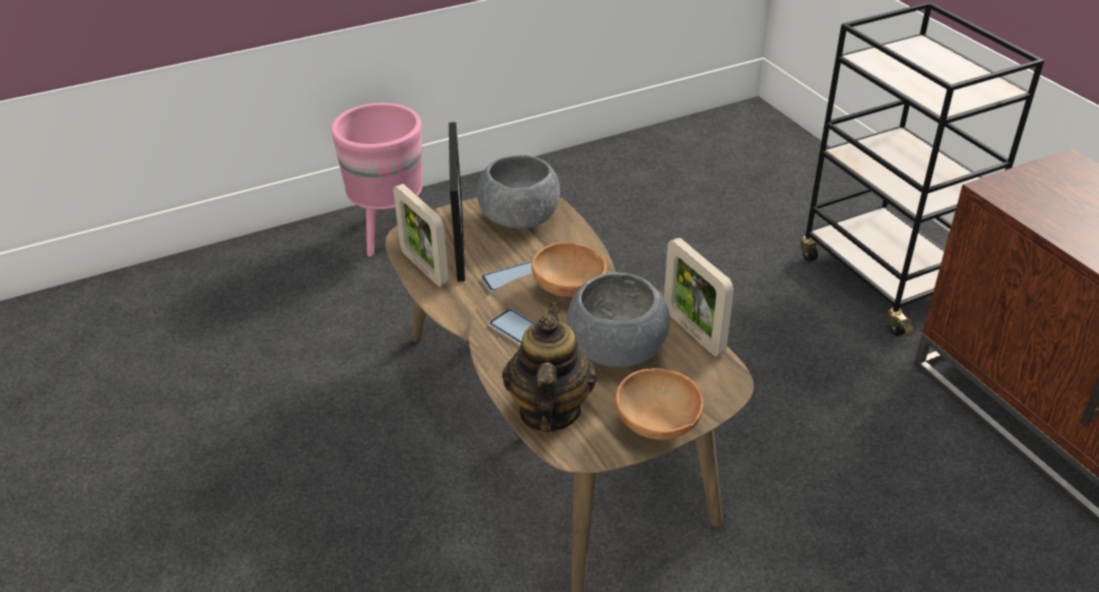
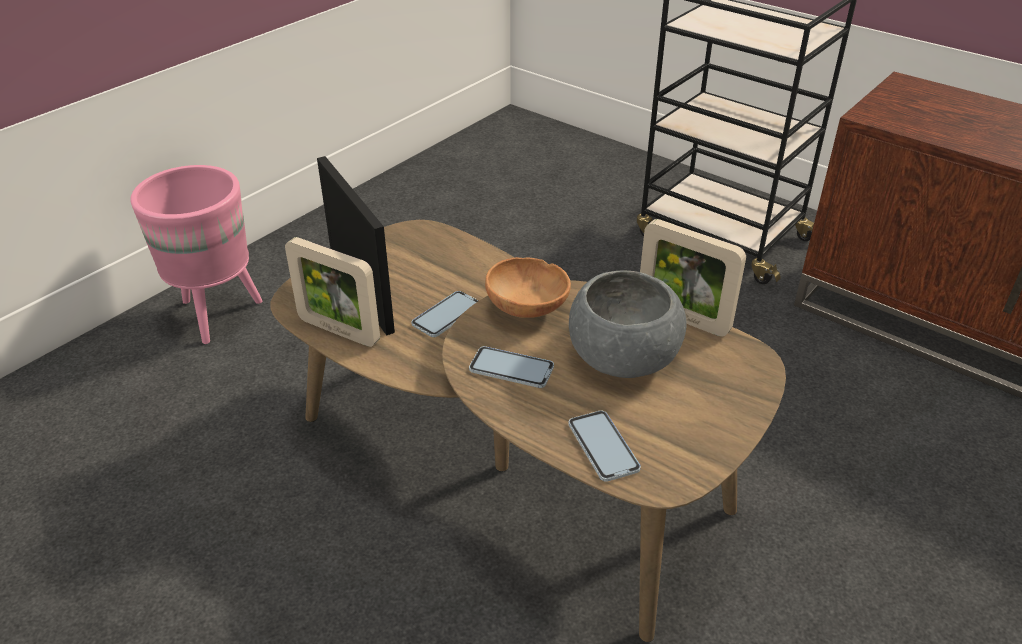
camera: 25 degrees left, 0 degrees up
(520, 218) = (410, 252): grey bowl -> none
(548, 411) = (603, 447): teapot -> phone
(657, 426) = (723, 426): brown bowl -> none

